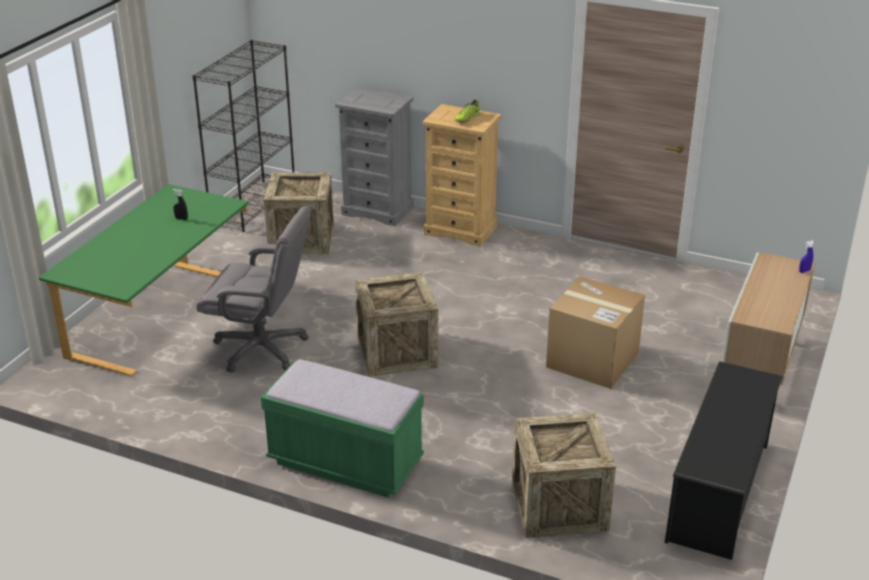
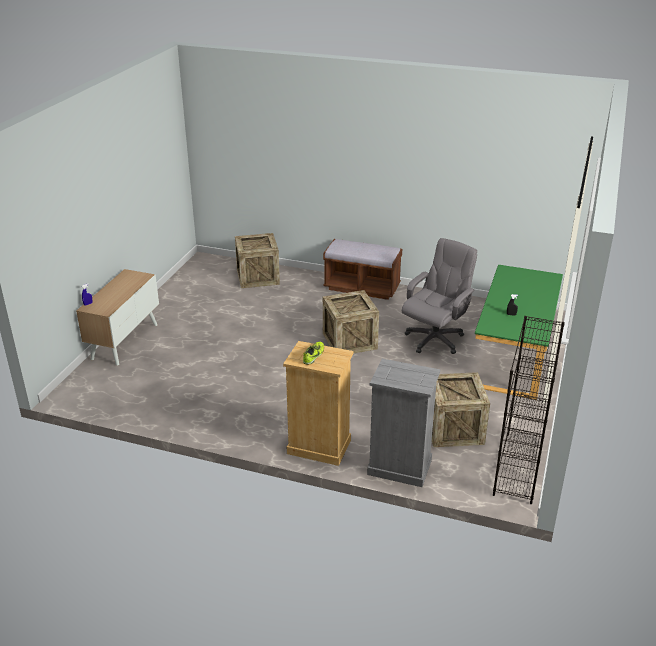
camera: 175 degrees right, 0 degrees up
(262, 348) = (434, 339): grey office chair -> grey office chair turned 120 degrees clockwise
(345, 462) = (362, 288): green bench -> brown bench
(592, 360) = (227, 342): cardboard box -> none
(719, 492) = (180, 285): black shoe rack -> none

